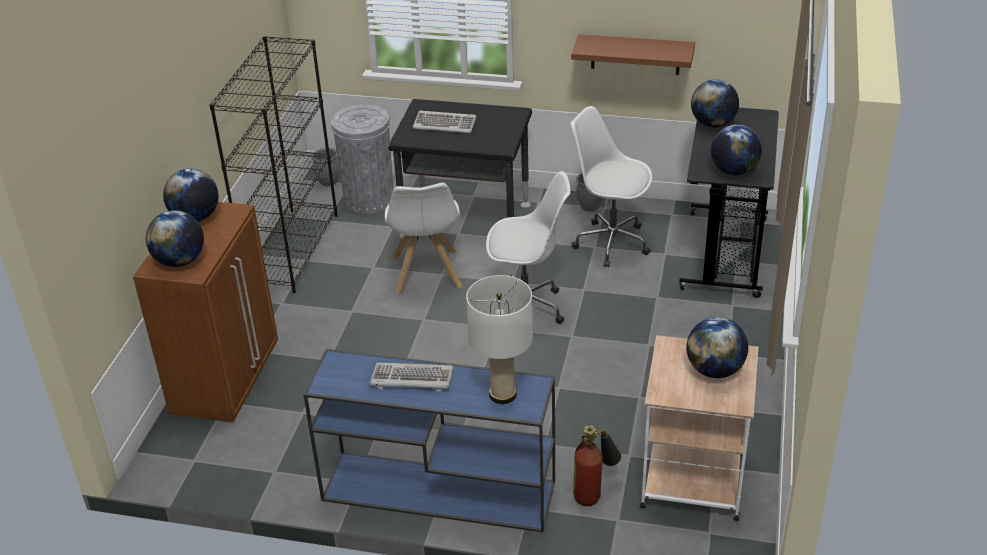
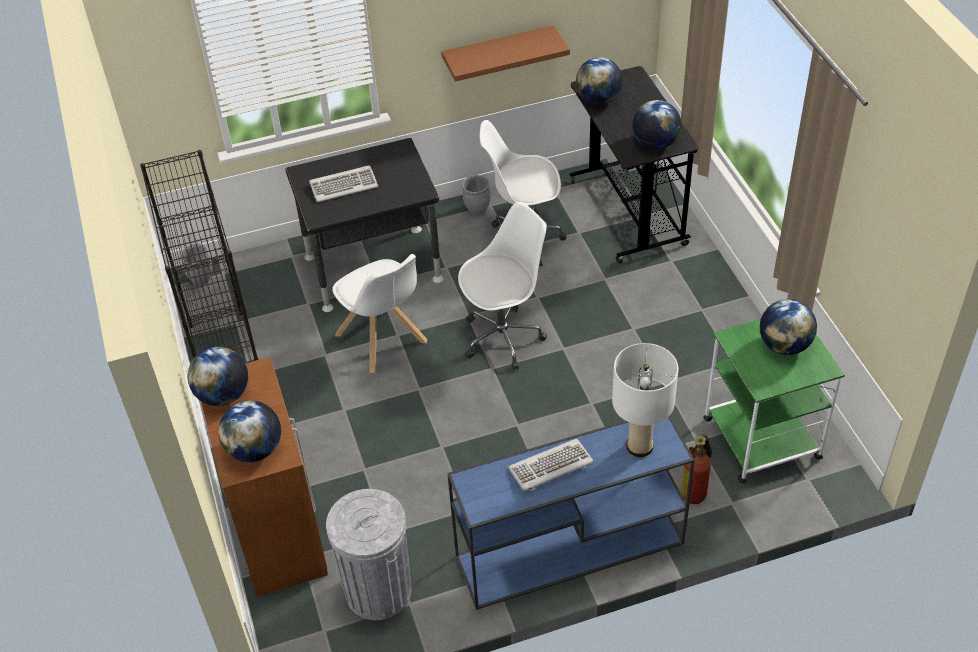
camera: 30 degrees left, 10 degrees up
(369, 199) = (259, 282): grey trash can -> grey trash can (378, 591)
(692, 482) = (762, 440): beige cart -> green cart

